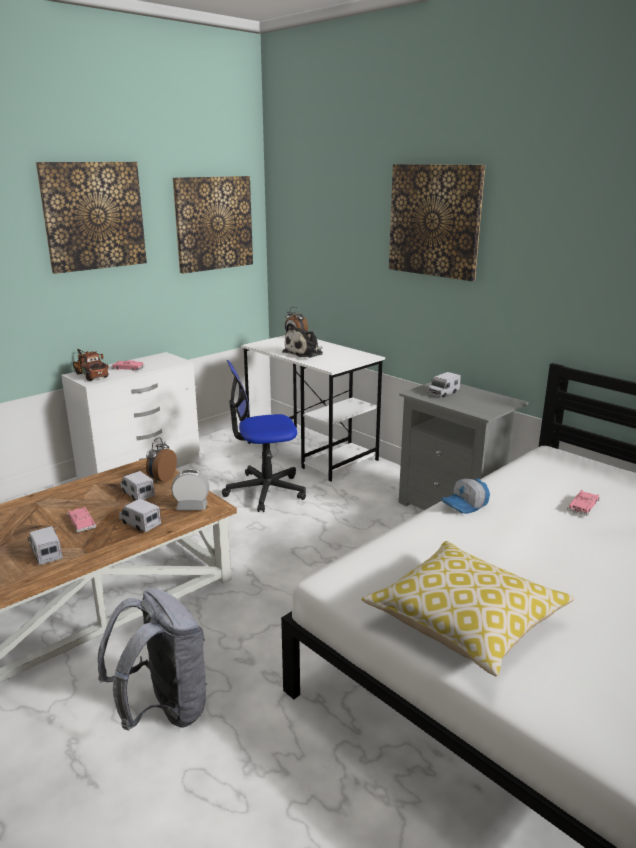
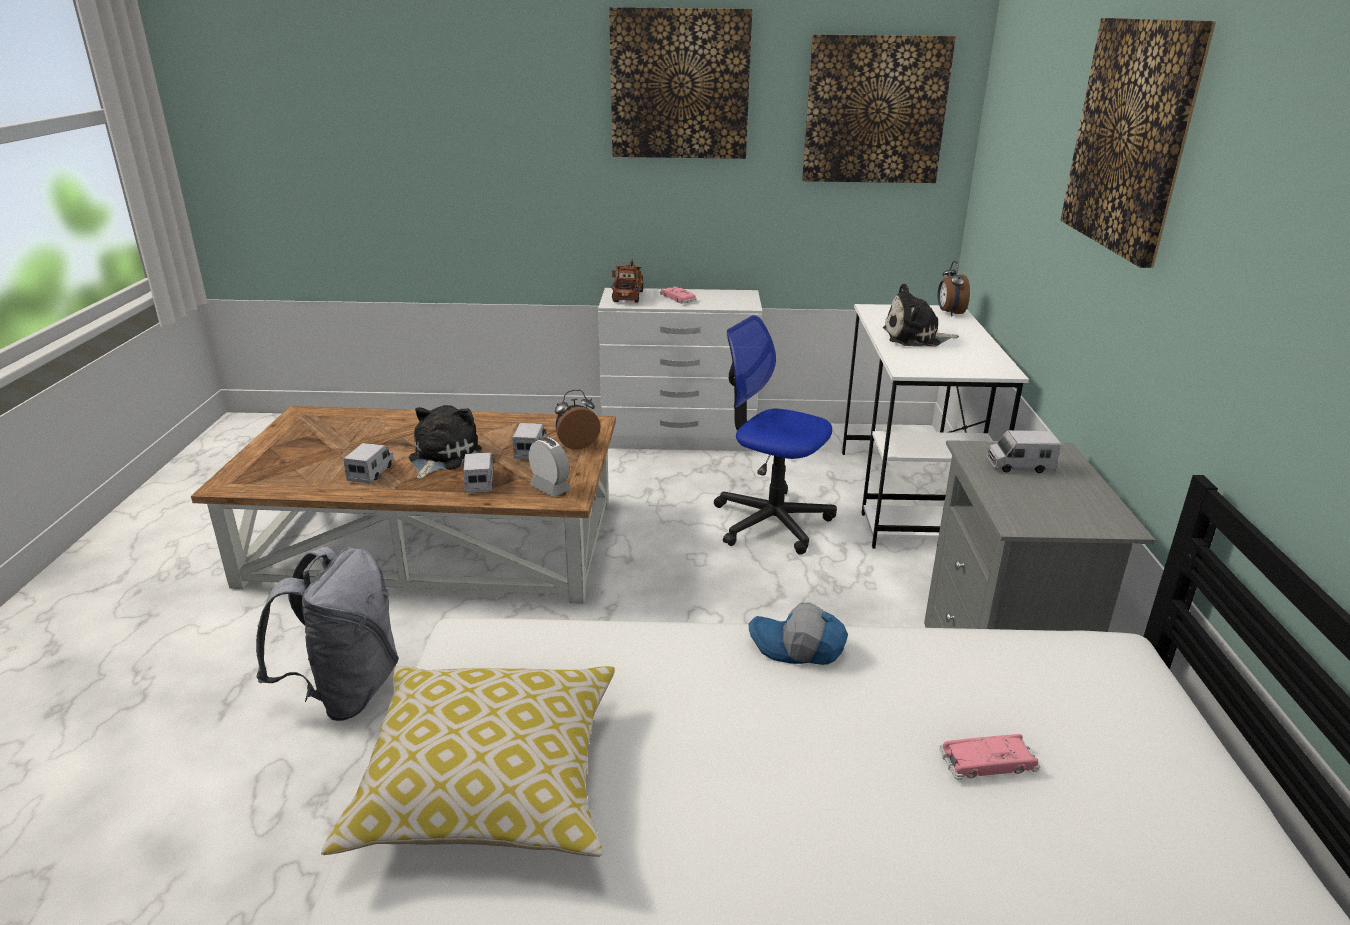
camera: 45 degrees right, 5 degrees up
(81, 522) = (441, 457): pink toy car -> plush toy

